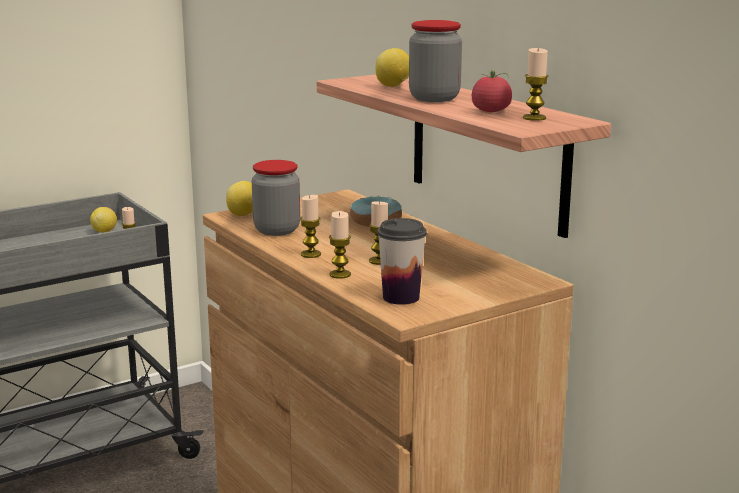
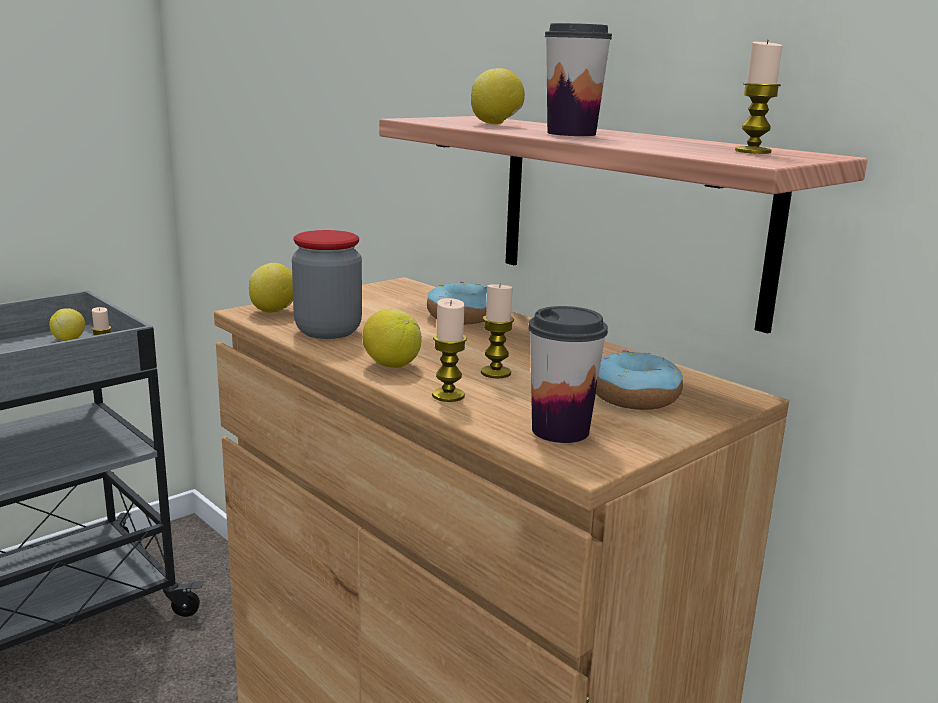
camera: 10 degrees left, 0 degrees up
(310, 254) = (391, 365): candle -> lemon
(434, 98) = (571, 133): jar -> cup
(464, 279) = (634, 397): none -> donut
(491, 111) = (676, 145): tomato -> none

